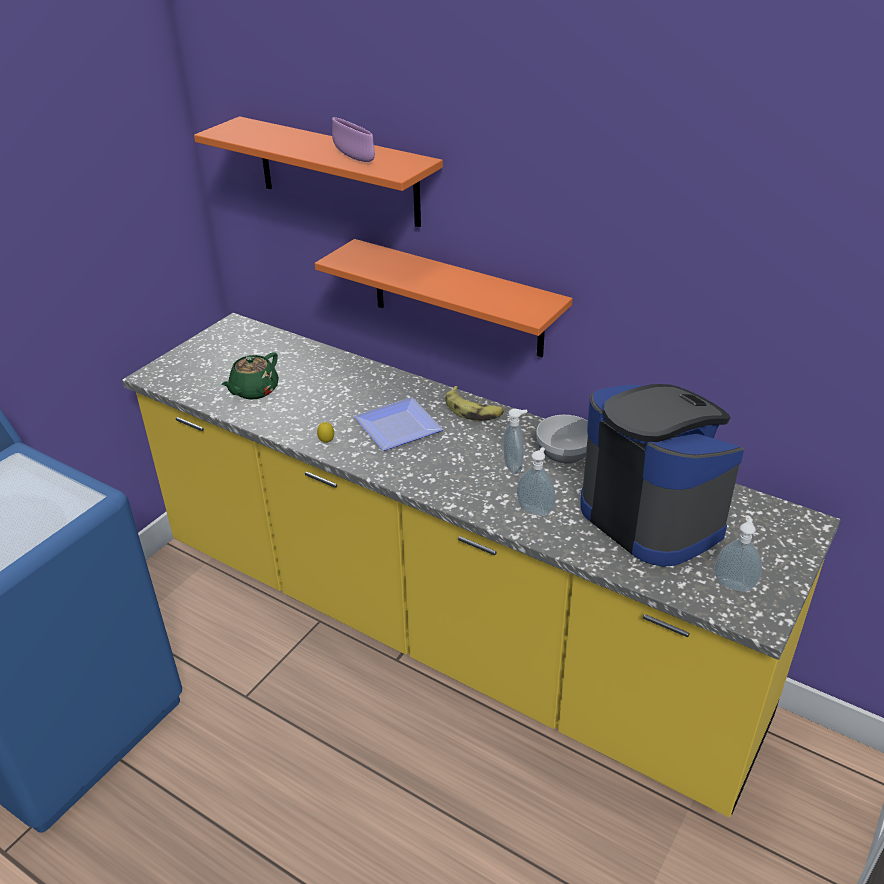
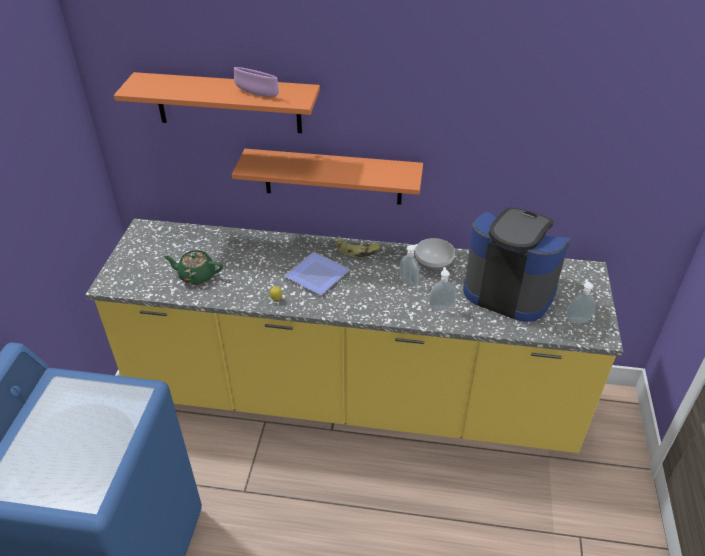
camera: 25 degrees left, 5 degrees up
(254, 391) = (196, 276): green teapot -> green teapot turned 90 degrees clockwise

